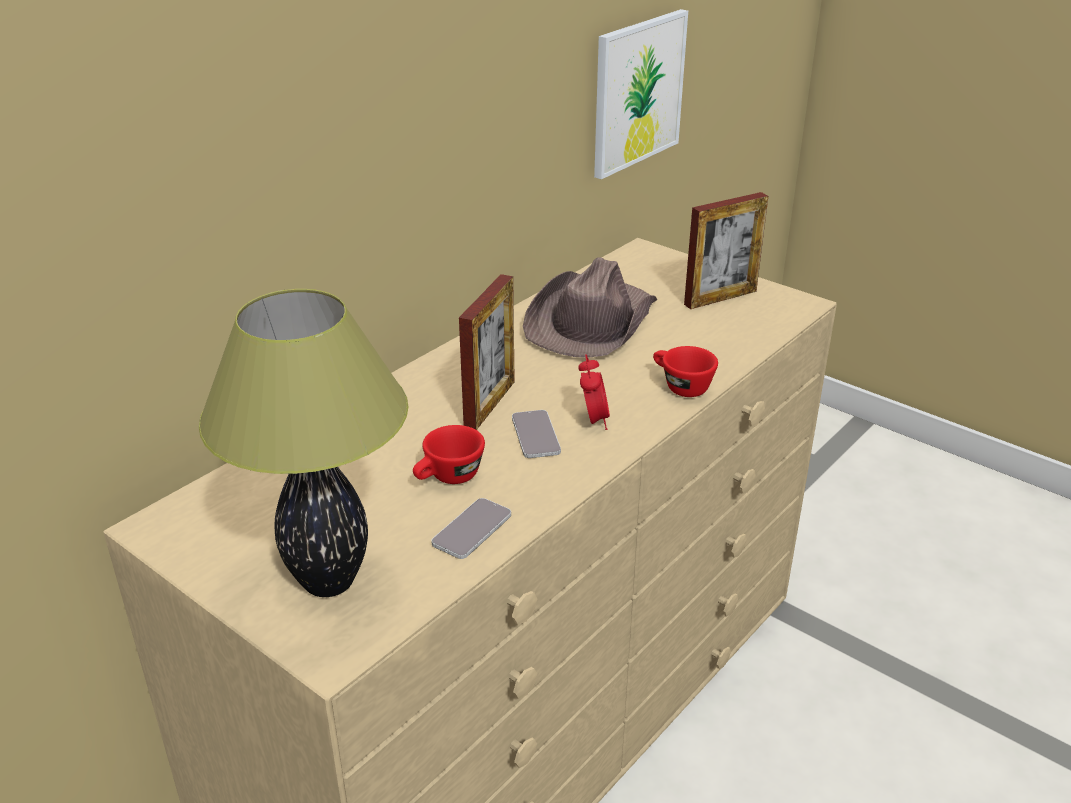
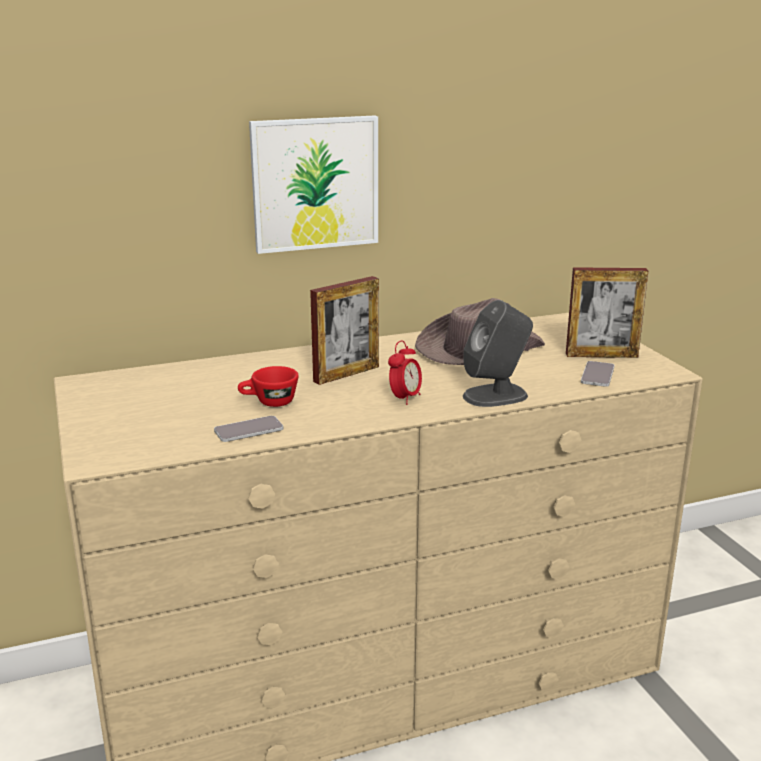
camera: 30 degrees right, 10 degrees down
(329, 582) = (134, 431): table lamp -> none
(535, 435) = (354, 396): phone -> phone (597, 375)
(637, 92) = (592, 187): picture -> picture (315, 184)
(680, 386) = (496, 395): red cup -> grey speaker

